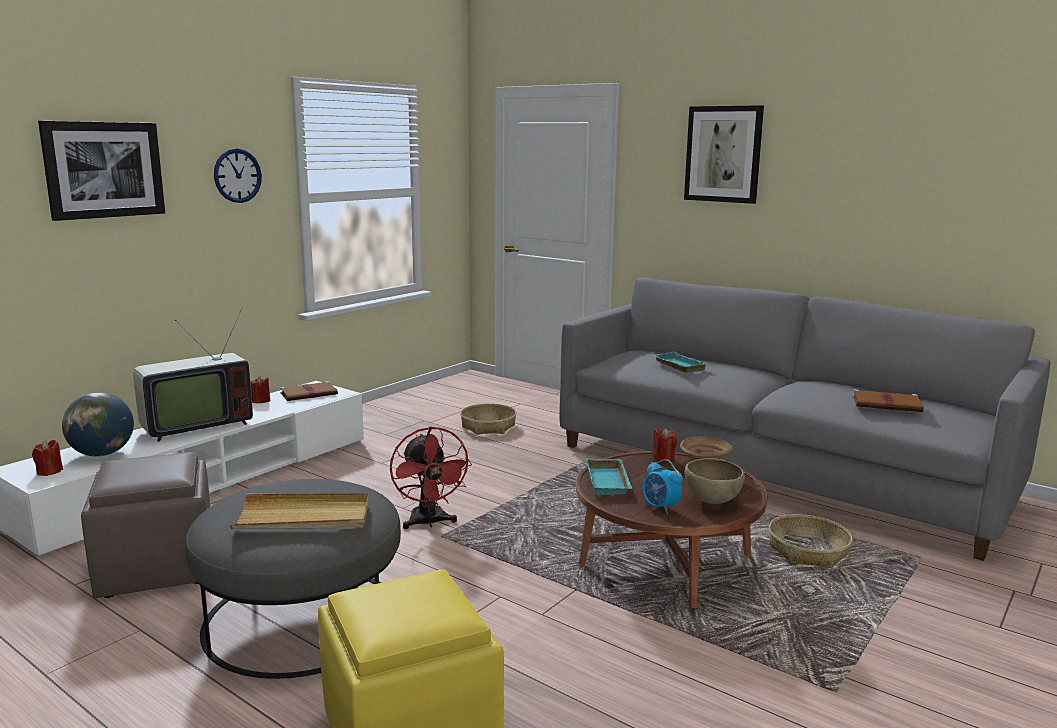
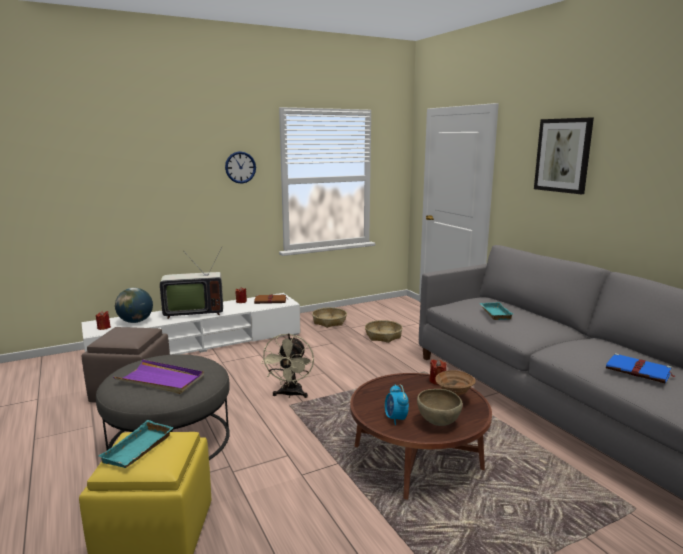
camera: 25 degrees right, 0 degrees up
(104, 170) = (158, 164): picture -> none
(303, 517) = (160, 380): beige tray -> purple tray
(429, 523) = (290, 395): red fan -> beige fan
(610, 482) = (379, 392): turquoise tray -> turquoise tray (139, 450)
(807, 552) = (536, 478): basket -> basket (329, 322)
(888, 404) = (639, 371): brown book -> blue book

